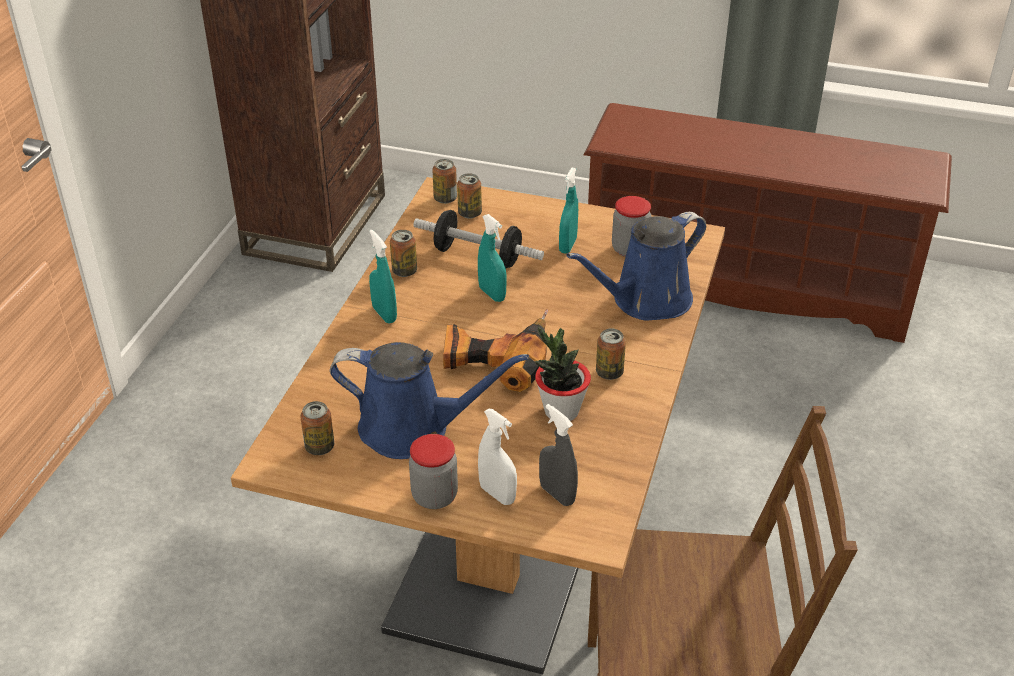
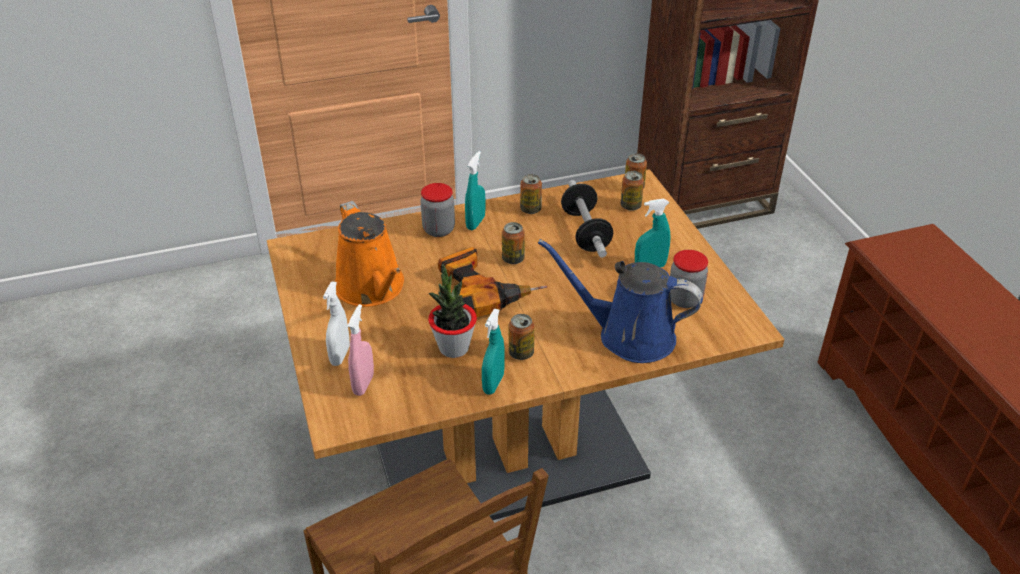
camera: 55 degrees right, 0 degrees up
(319, 447) = (321, 259): can -> can (513, 259)
(413, 429) = (372, 289): blue watering can -> orange watering can
(434, 496) = (315, 328): jar -> jar (438, 230)
(492, 294) = (550, 257): turquoise spray bottle -> turquoise spray bottle (493, 384)
(557, 494) = (363, 384): grey spray bottle -> pink spray bottle

